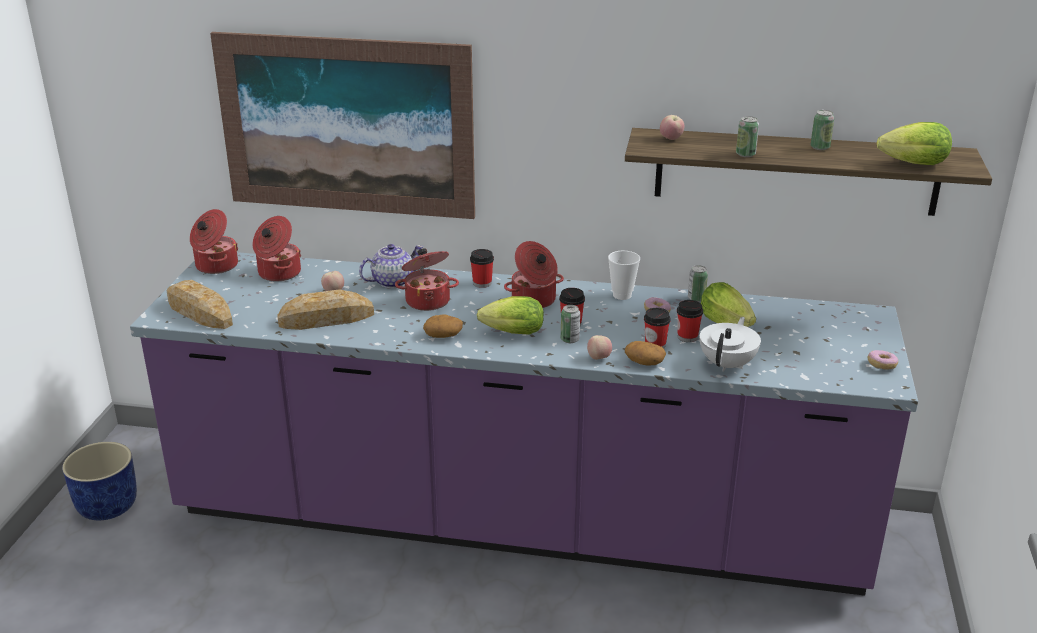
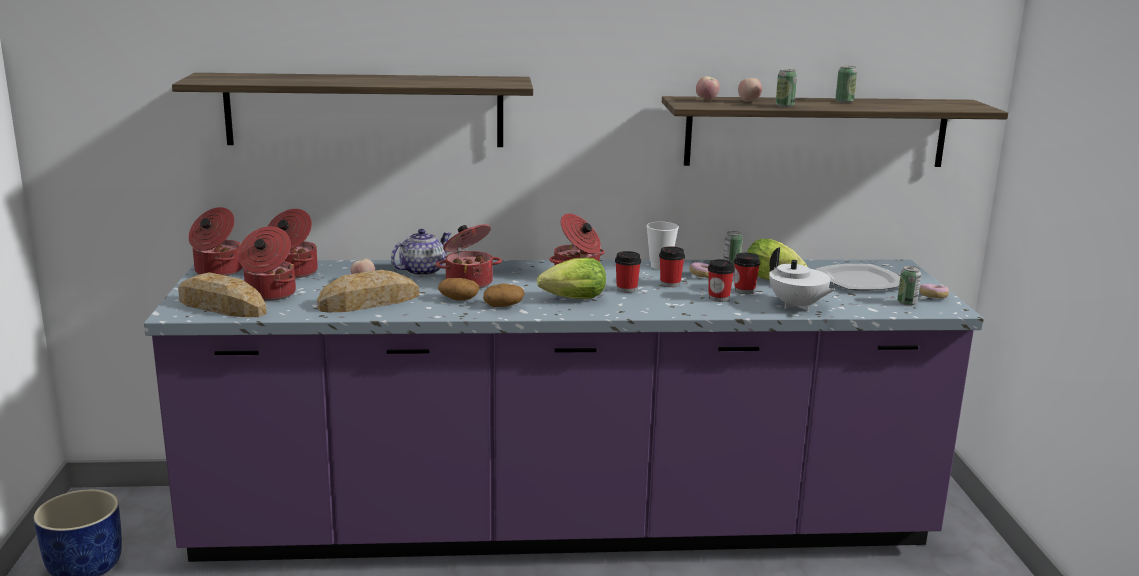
camera: 15 degrees left, 10 degrees down
(246, 300) = (269, 294): none -> cooking pot
(346, 126) = (365, 110): picture -> shelf
(482, 283) = (516, 267): cup -> cup (670, 284)
(570, 339) = (633, 300): can -> can (907, 303)
(599, 358) = (672, 311): apple -> apple (749, 102)
(644, 362) = (718, 310): potato -> potato (458, 299)
(728, 364) = (797, 306): white teapot -> white teapot turned 135 degrees clockwise
(816, 334) = (858, 281): none -> plate
(909, 164) = (931, 107): lettuce -> none

